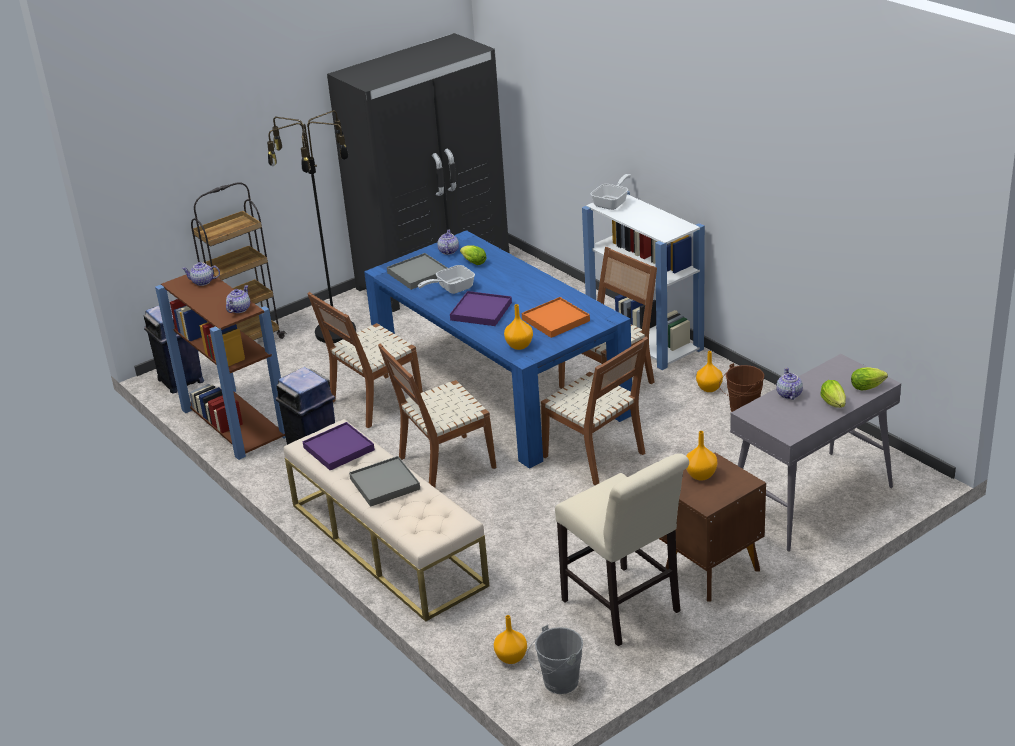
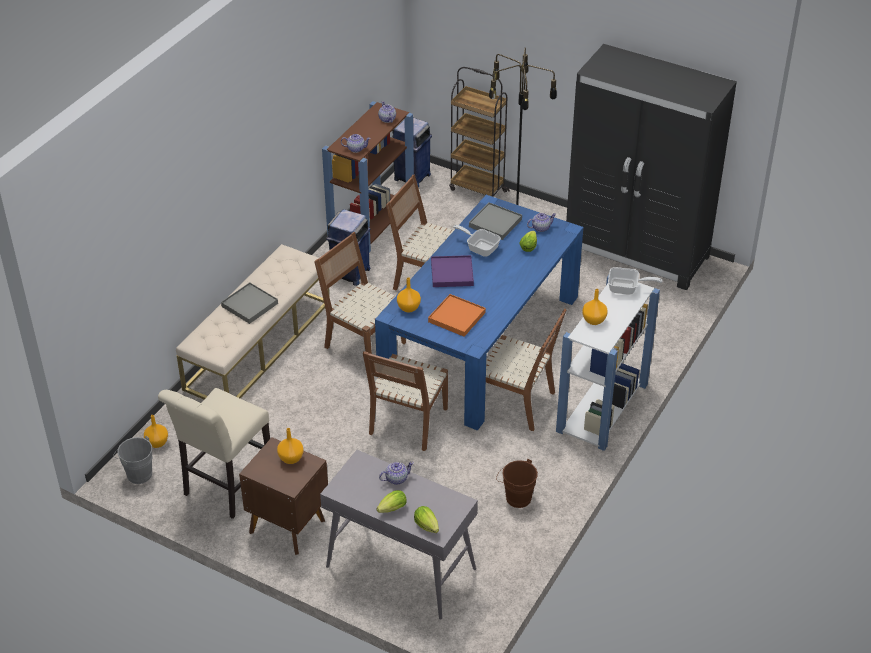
camera: 65 degrees right, 10 degrees up
(339, 449) = (283, 270): purple tray -> none
(709, 388) = (541, 469): orange vase -> orange vase (594, 321)

